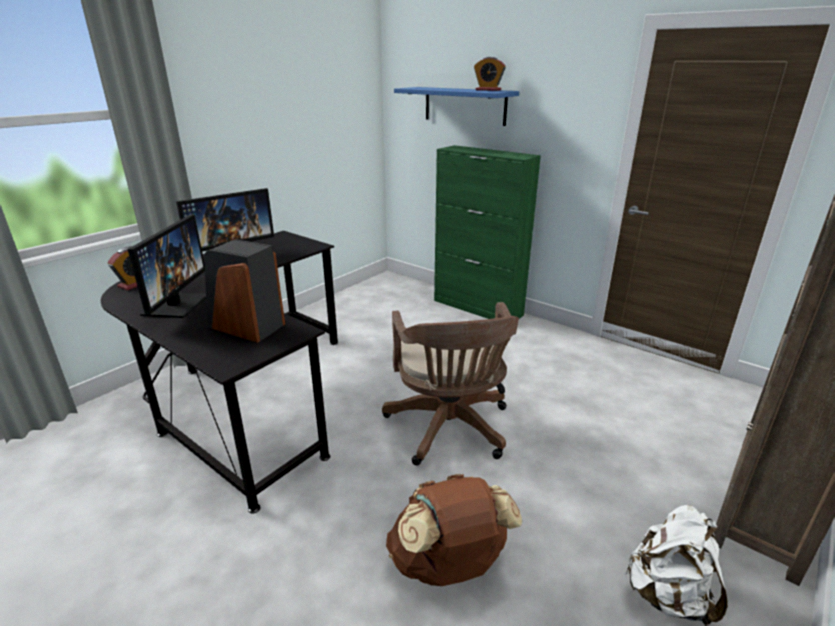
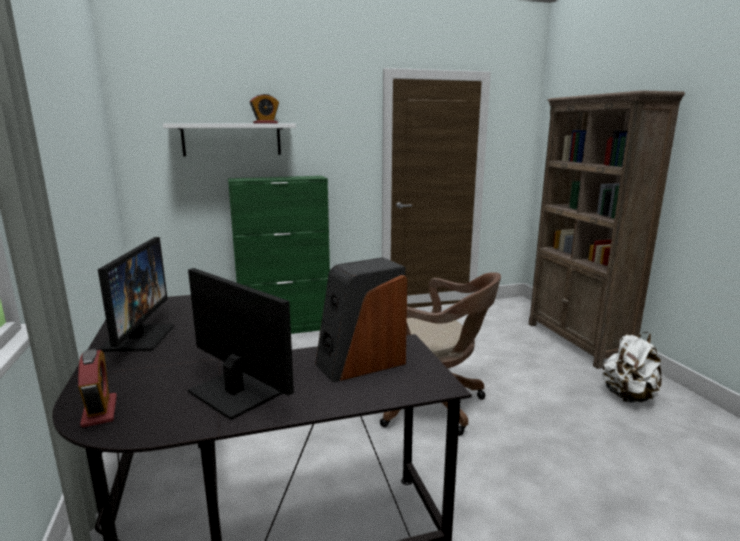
camera: 55 degrees left, 10 degrees down
(448, 565) = (575, 462): brown backpack -> none
(464, 105) = (232, 139): blue shelf -> white shelf

